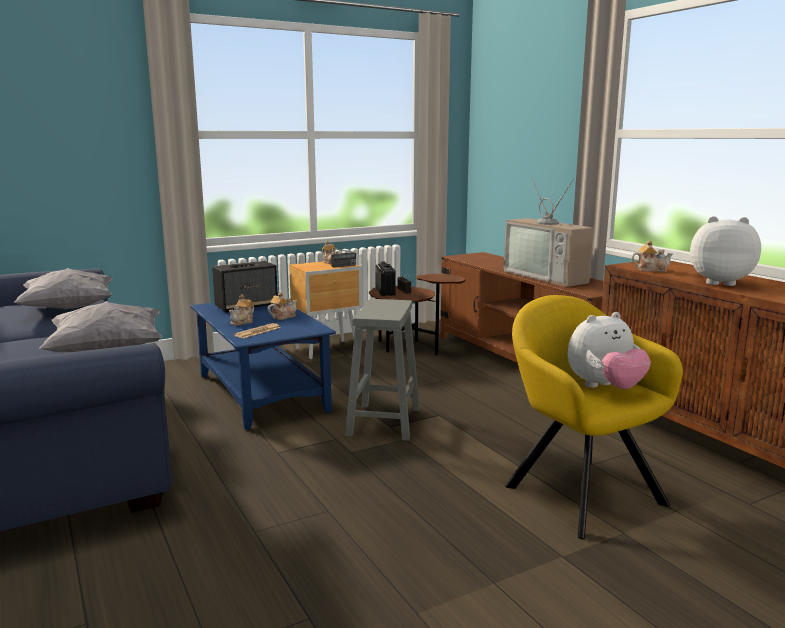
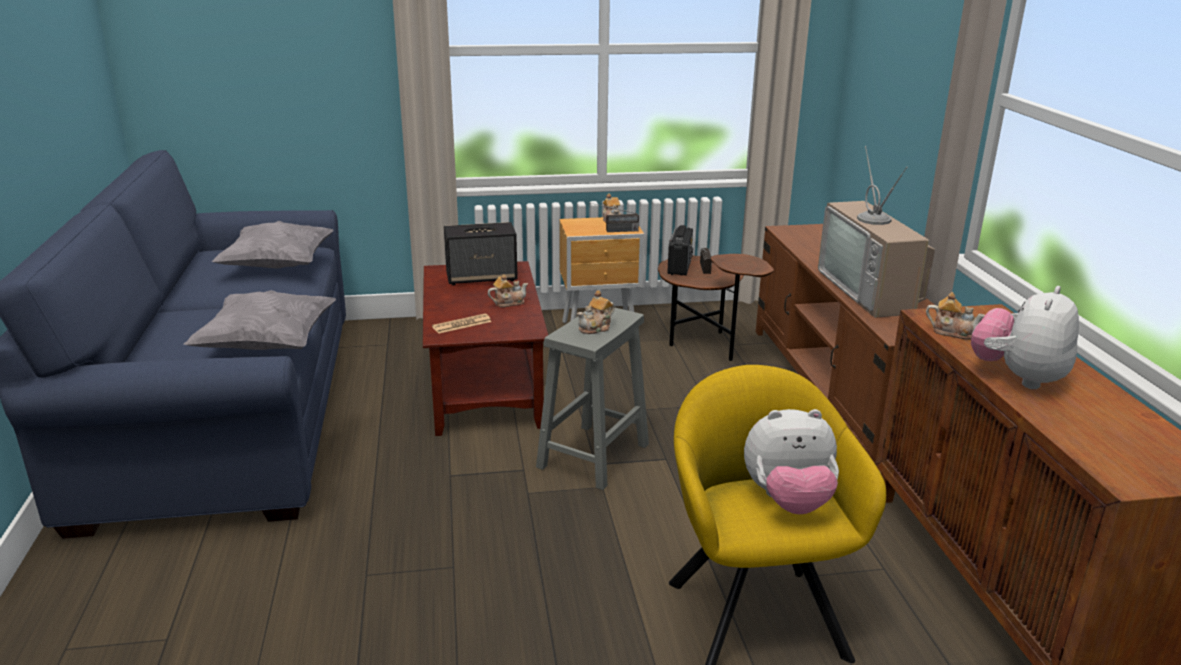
camera: 20 degrees right, 10 degrees up
(243, 322) = (458, 305): teapot -> teapot (596, 328)
(260, 392) = (483, 384): blue coffee table -> brown coffee table
(718, 282) = (1018, 378): plush toy -> plush toy turned 90 degrees counterclockwise

